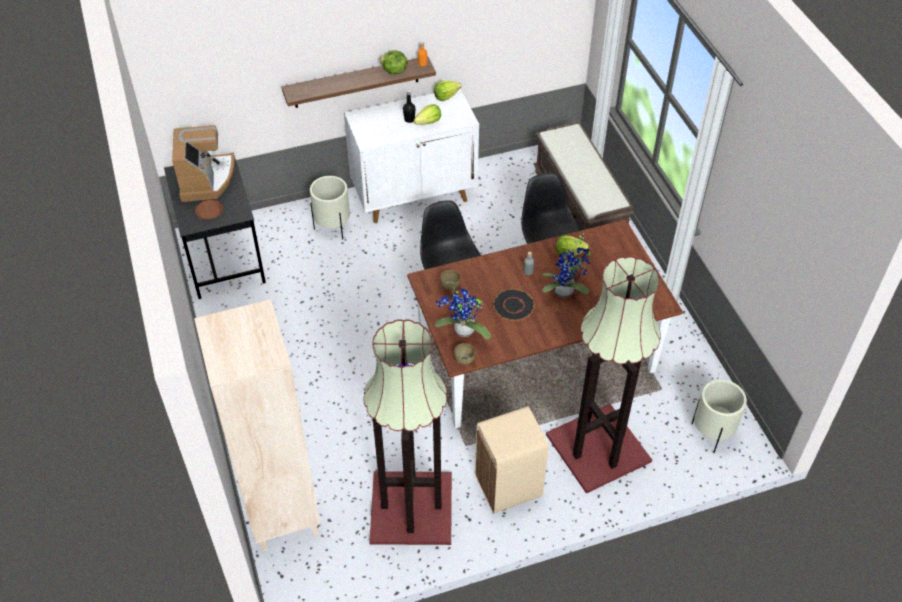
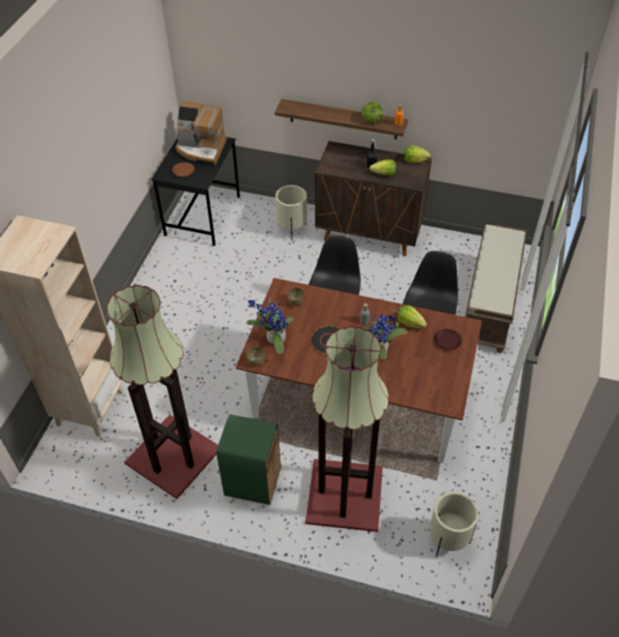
camera: 35 degrees right, 0 degrees up
(206, 179) = (201, 149): coffee machine -> coffee machine turned 75 degrees clockwise
(414, 195) = (370, 234): white cabinet -> brown cabinet
(509, 487) = (253, 483): beige trash can -> green trash can
(614, 252) = (447, 341): none -> brown plate

